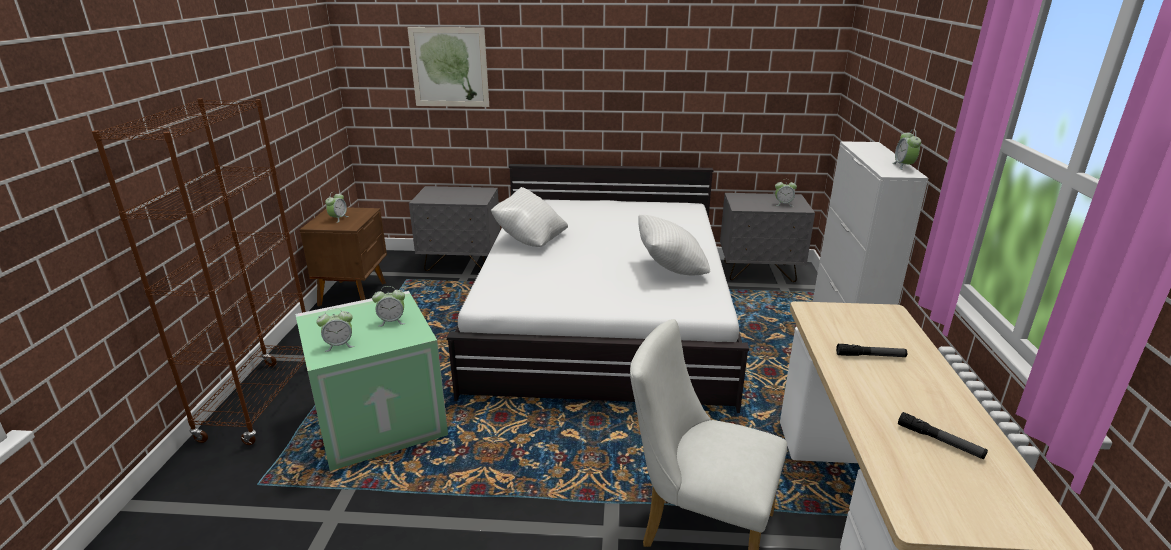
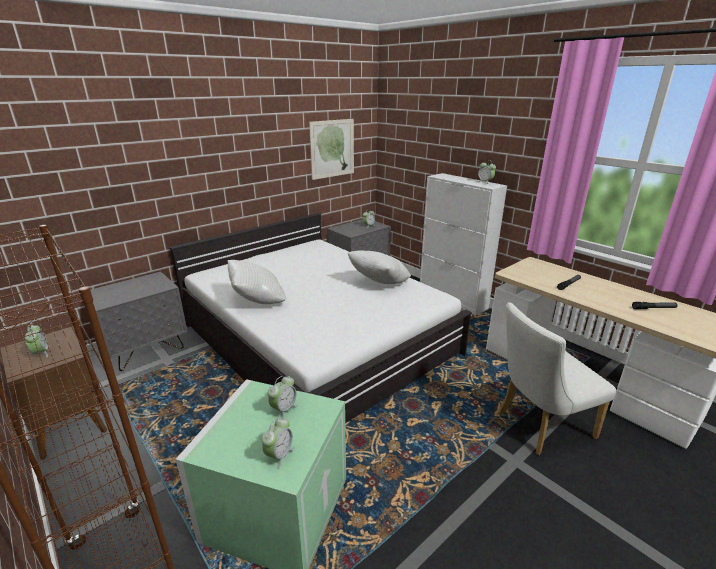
camera: 45 degrees left, 0 degrees up
(449, 67) = (90, 166): picture -> picture (332, 148)

